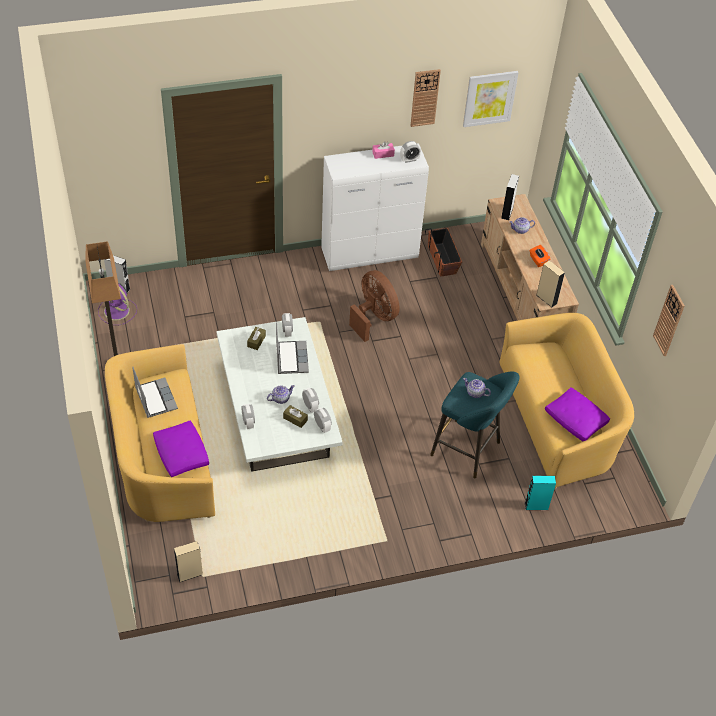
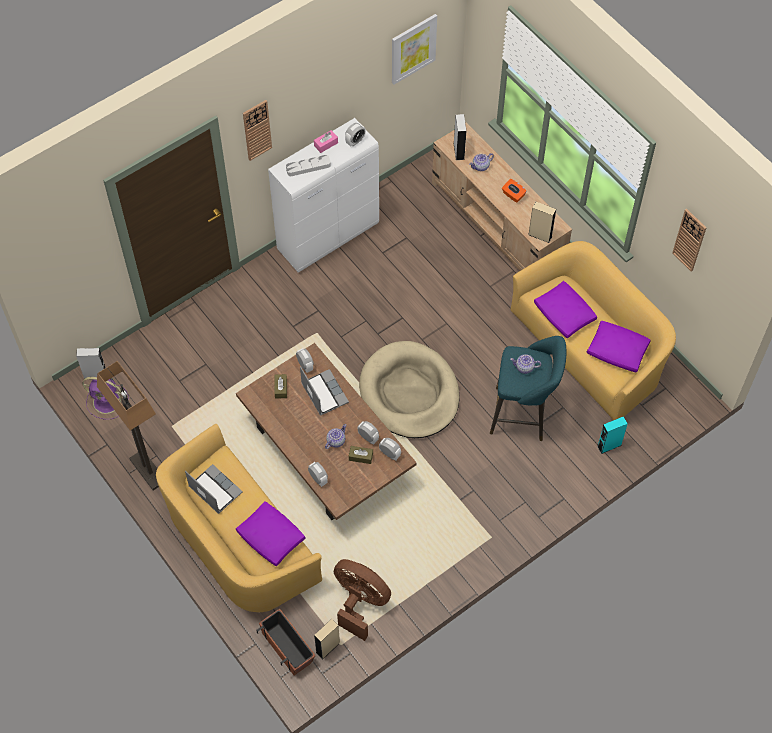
camera: 20 degrees left, 10 degrees up
(276, 415) = (325, 451): white coffee table -> brown coffee table
(358, 165) = (308, 167): none -> grey tray
(374, 317) = (367, 307): brown fan -> brown fan (360, 602)
(375, 396) = (409, 393): none -> beige dog bed
(425, 97) = (353, 75): wall clock -> wall clock (257, 130)
(442, 259) = (402, 215): planter -> planter (287, 647)
(541, 373) = (565, 314): none -> purple pillow

